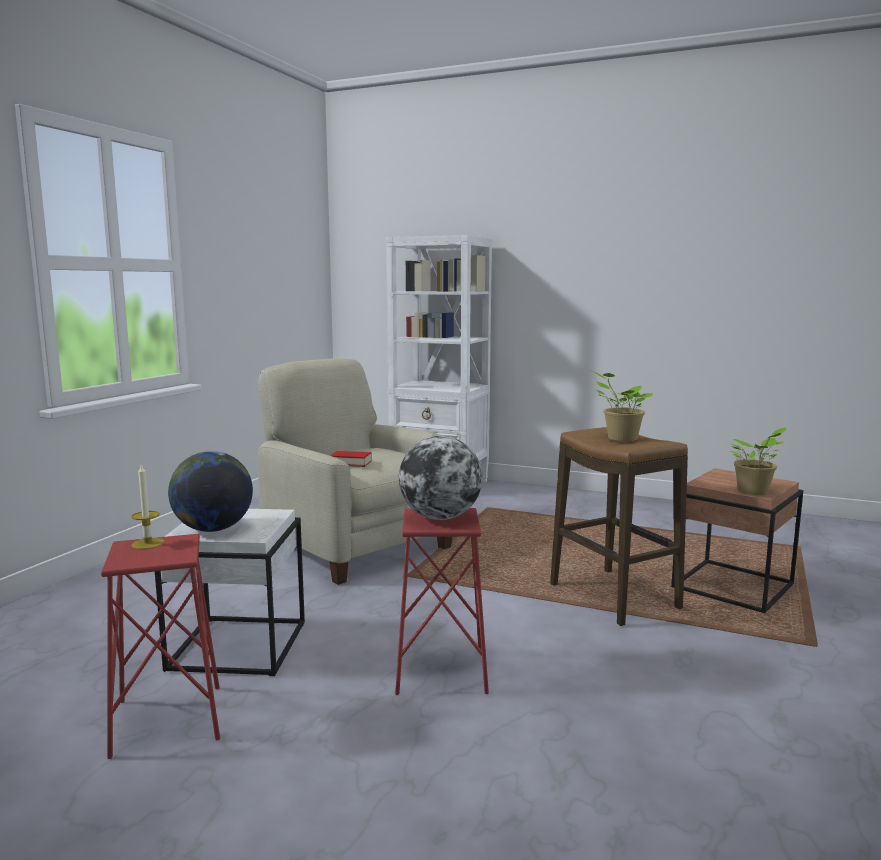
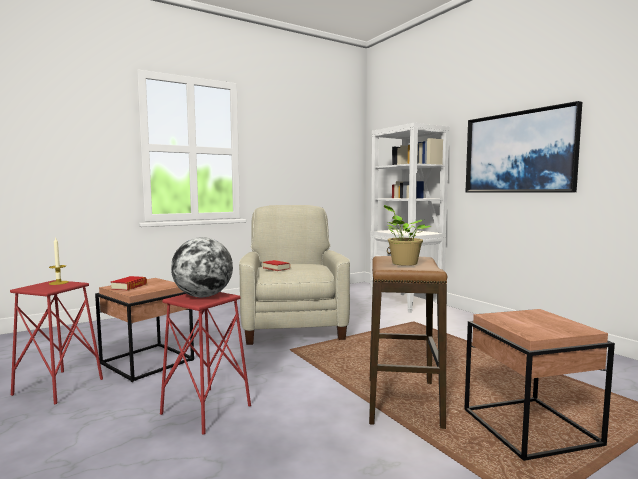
camera: 35 degrees right, 5 degrees down
(213, 529) = (129, 286): globe -> book
(237, 645) = (147, 361): white side table -> brown side table
(591, 282) = (518, 152): none -> picture
(754, 492) = (529, 331): potted plant -> none

